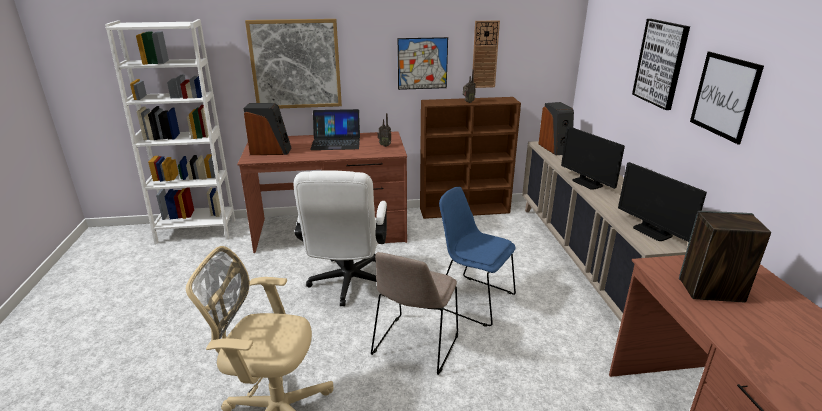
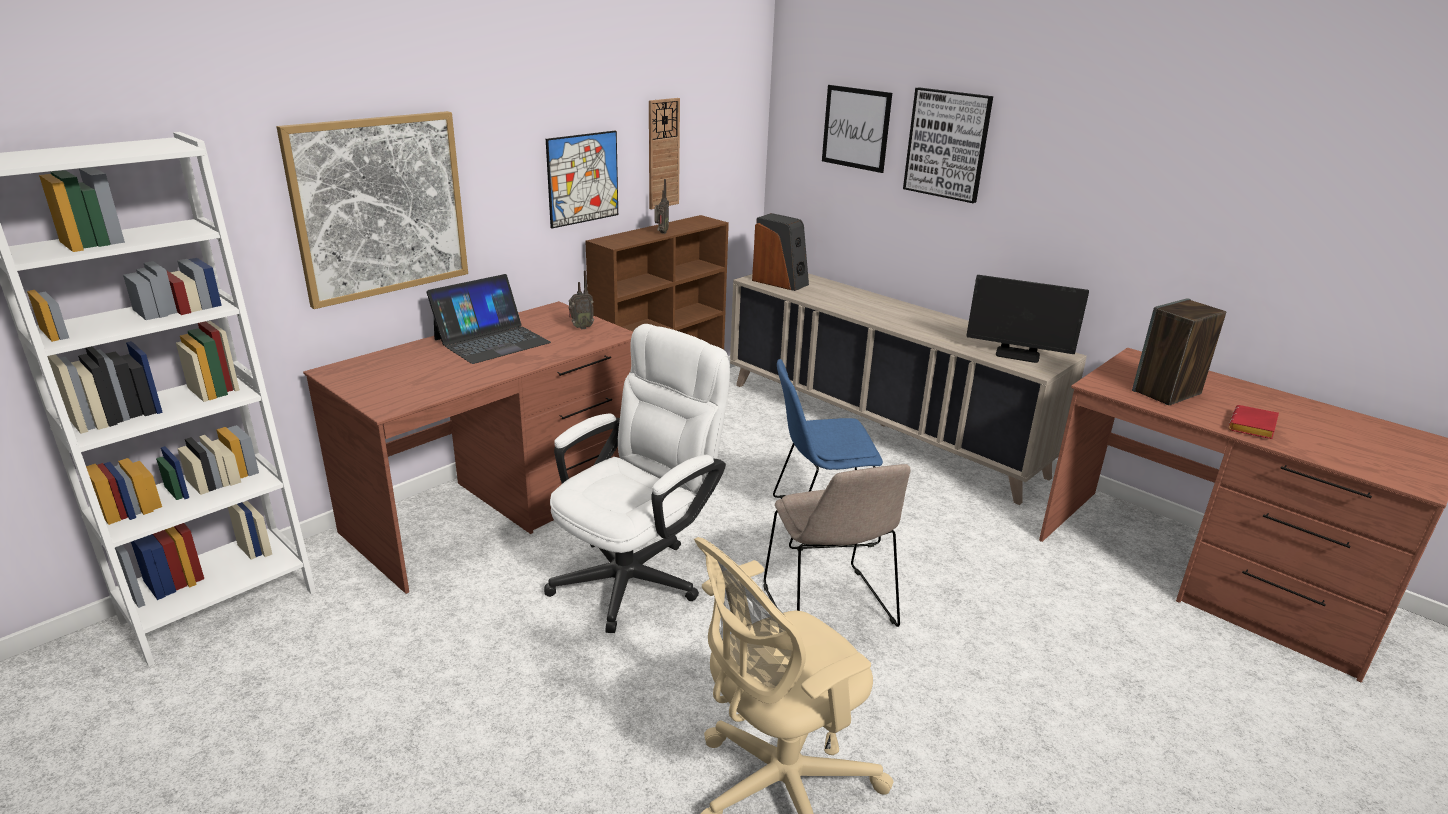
camera: 40 degrees left, 0 degrees up
(270, 151) = (400, 384): speaker -> none
(347, 285) = (637, 574): white office chair -> white office chair turned 105 degrees counterclockwise
(587, 183) = (881, 317): monitor -> none
(724, 96) = (1065, 177): picture -> picture (856, 128)
(750, 344) = (1253, 428): none -> red book

